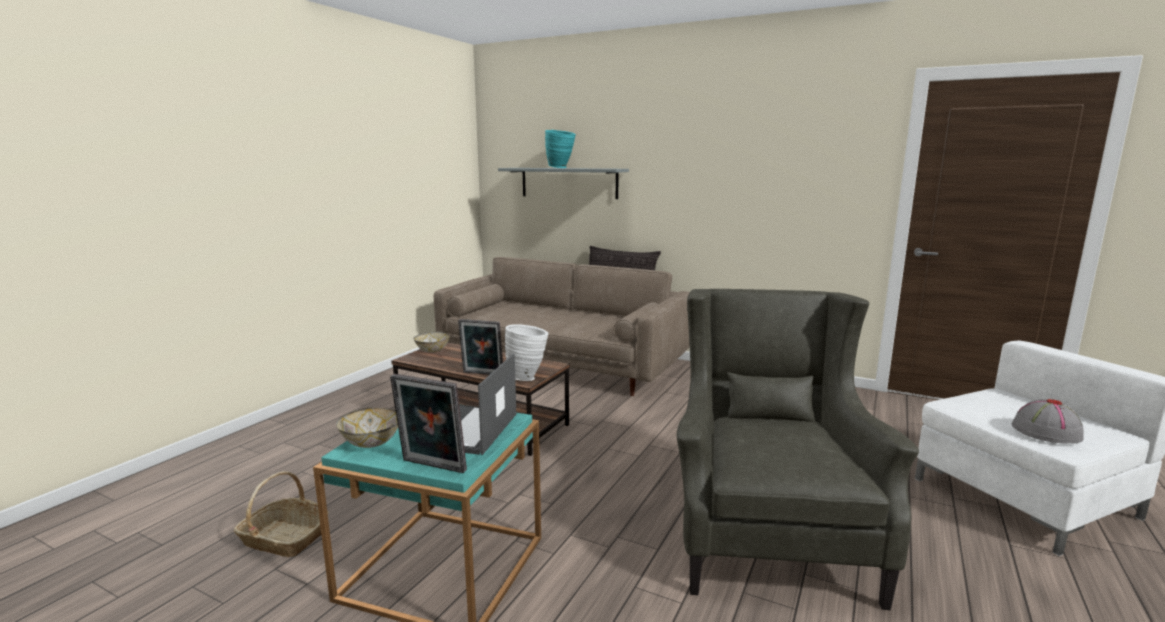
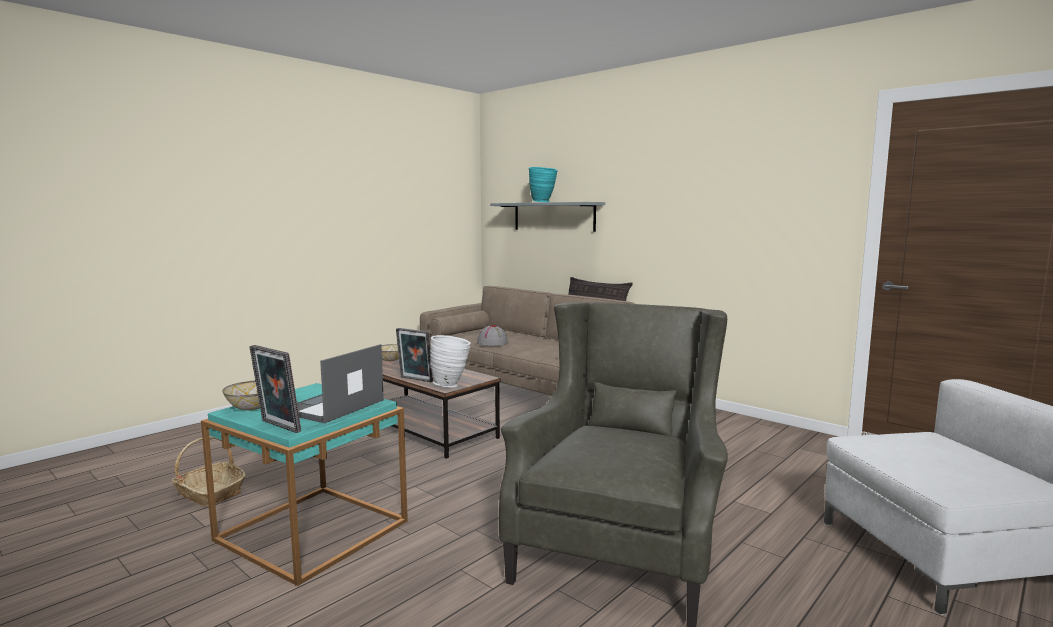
camera: 15 degrees right, 5 degrees down
(1045, 432) = (941, 473): grey hat -> grey hat (492, 343)

